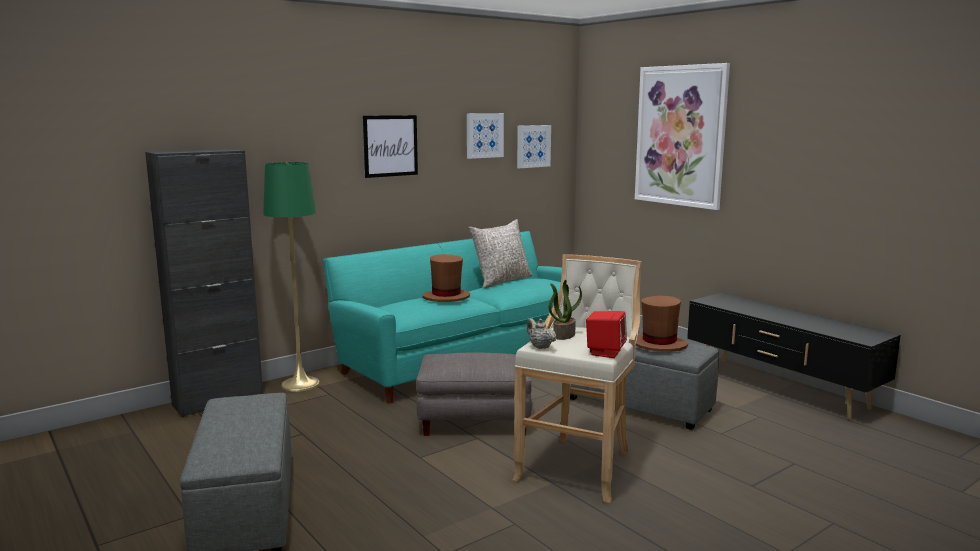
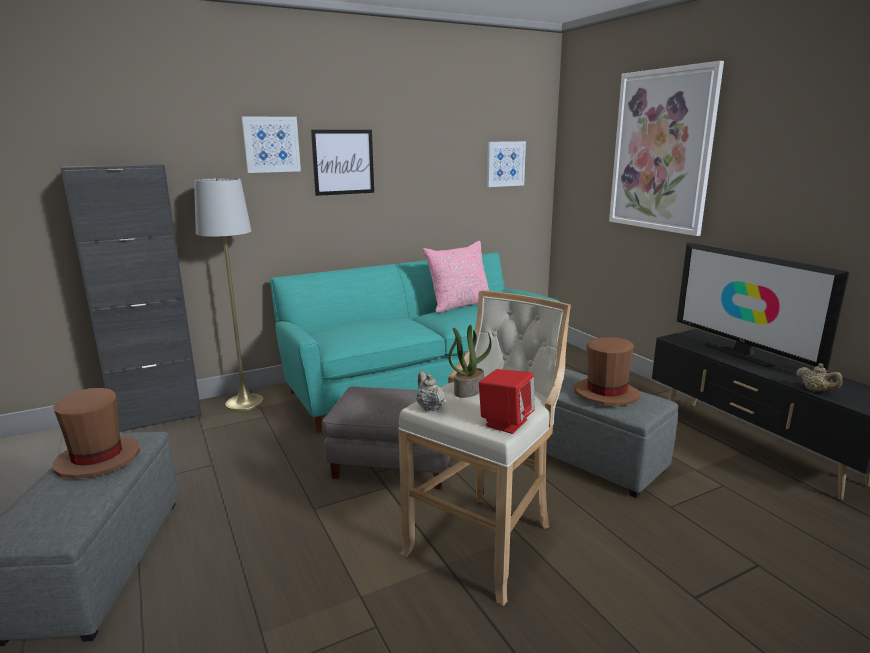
camera: 10 degrees right, 5 degrees up
(300, 384) = (244, 402): green floor lamp -> grey floor lamp
(446, 297) = (389, 323): brown hat -> brown hat (98, 459)
(484, 135) = (450, 152): picture -> picture (271, 144)
(501, 281) = (459, 305): grey pillow -> pink pillow
(764, 308) = (743, 353): none -> television
(824, 331) = (816, 391): none -> beige teapot

